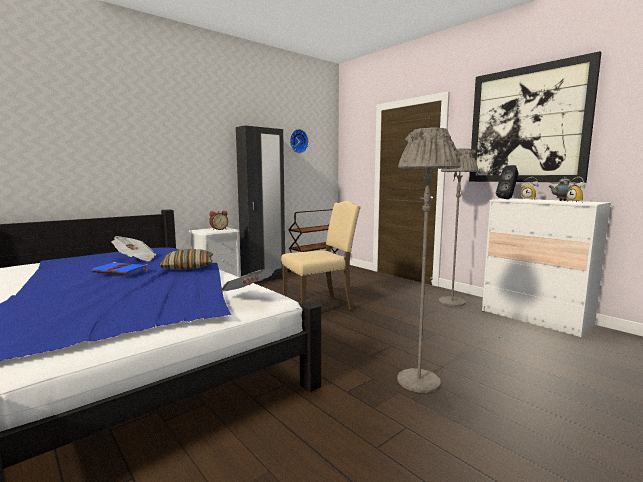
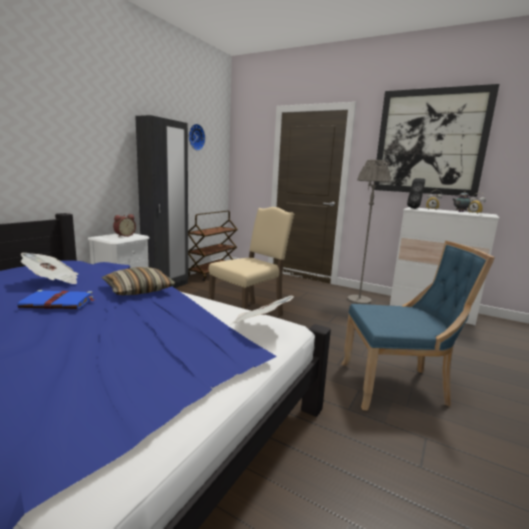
camera: 20 degrees left, 5 degrees up
(418, 381) = (397, 386): grey floor lamp -> blue chair

